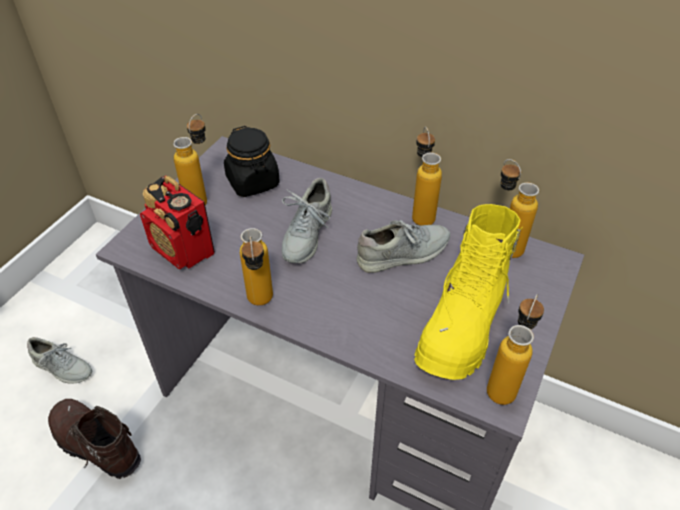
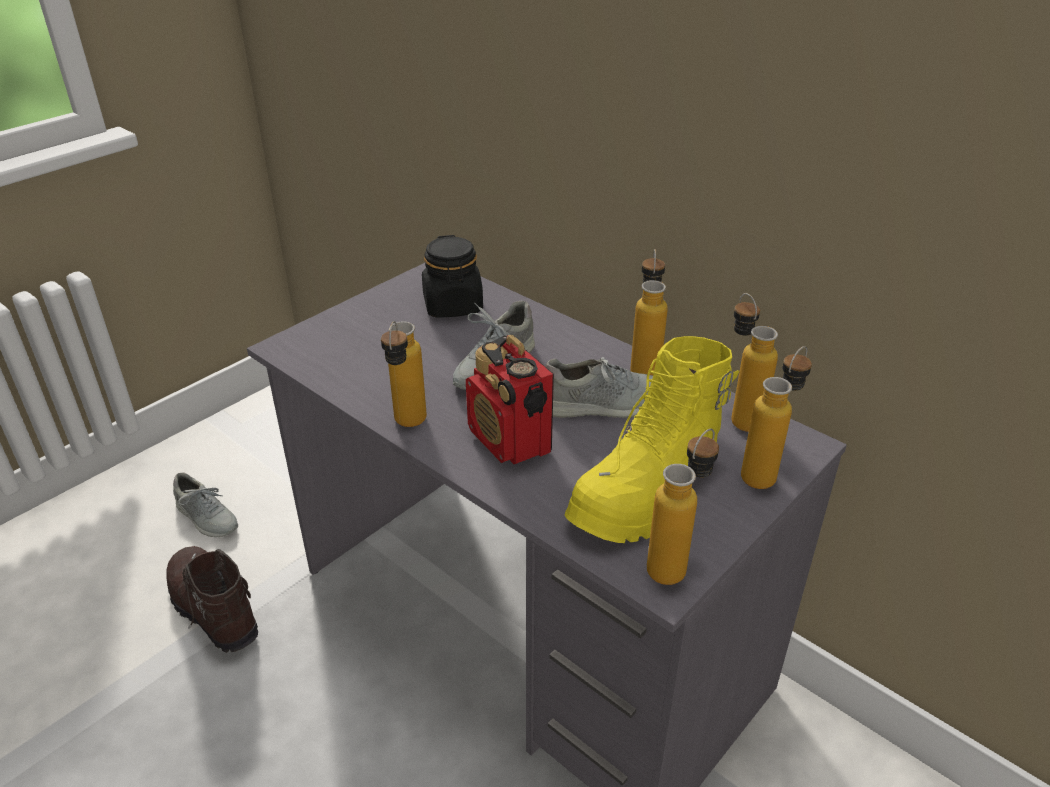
camera: 15 degrees right, 10 degrees down
(183, 250) = (343, 359): radio -> radio (510, 441)
(202, 198) = (387, 312): bottle -> bottle (766, 471)

